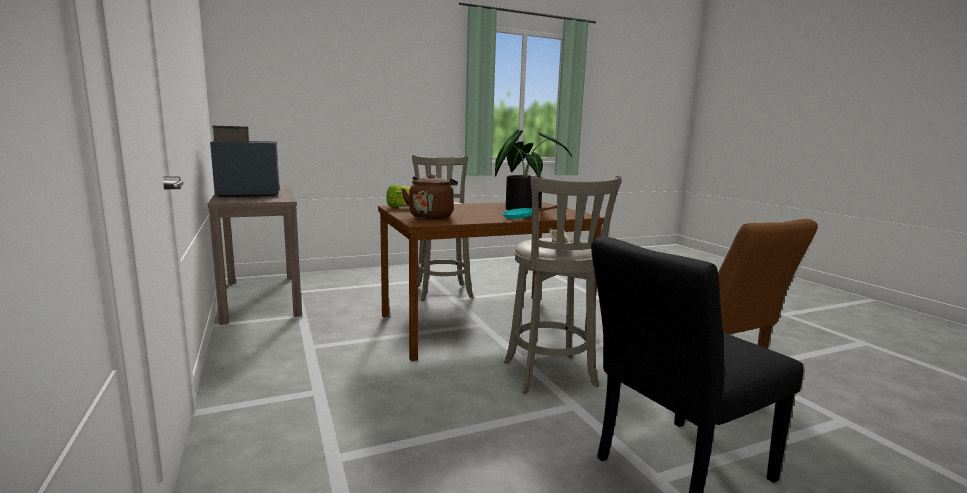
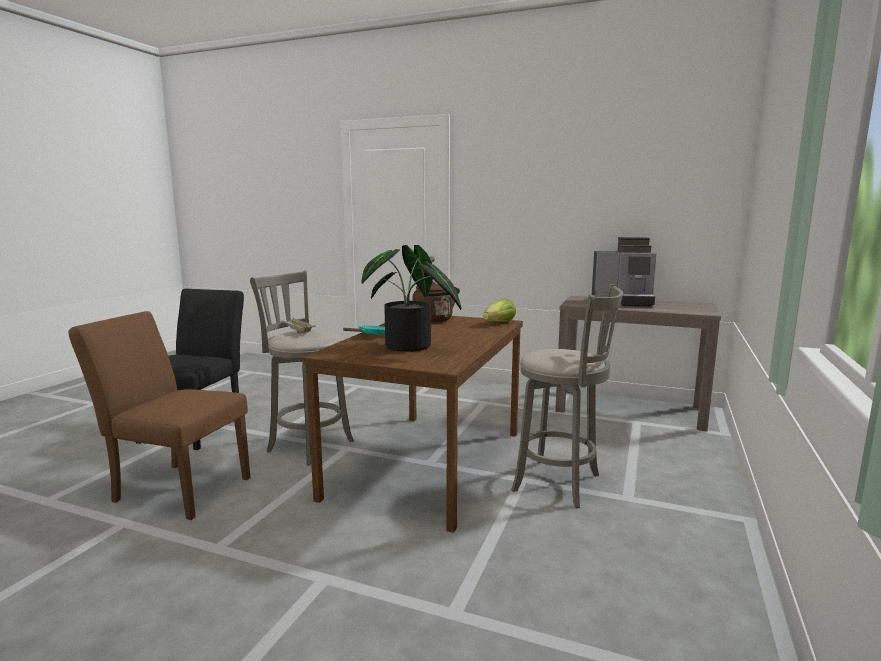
camera: 135 degrees right, 0 degrees up
(245, 194) = (623, 302): coffee machine -> coffee machine turned 75 degrees clockwise

